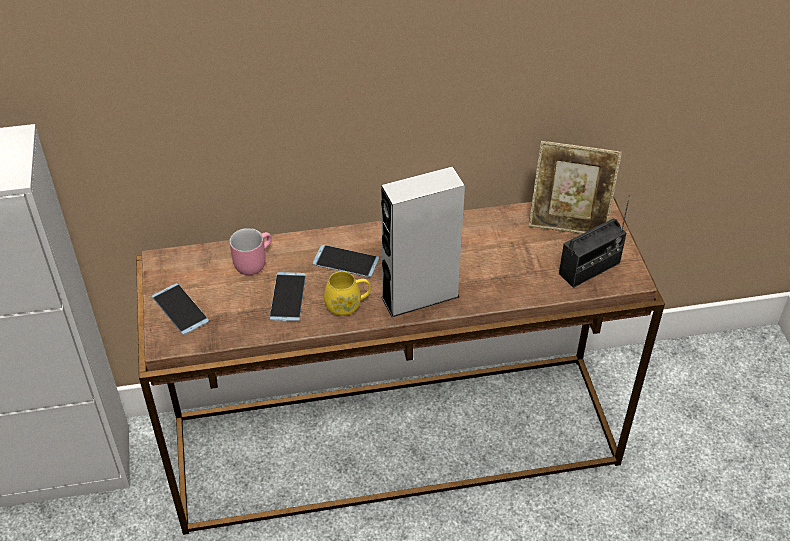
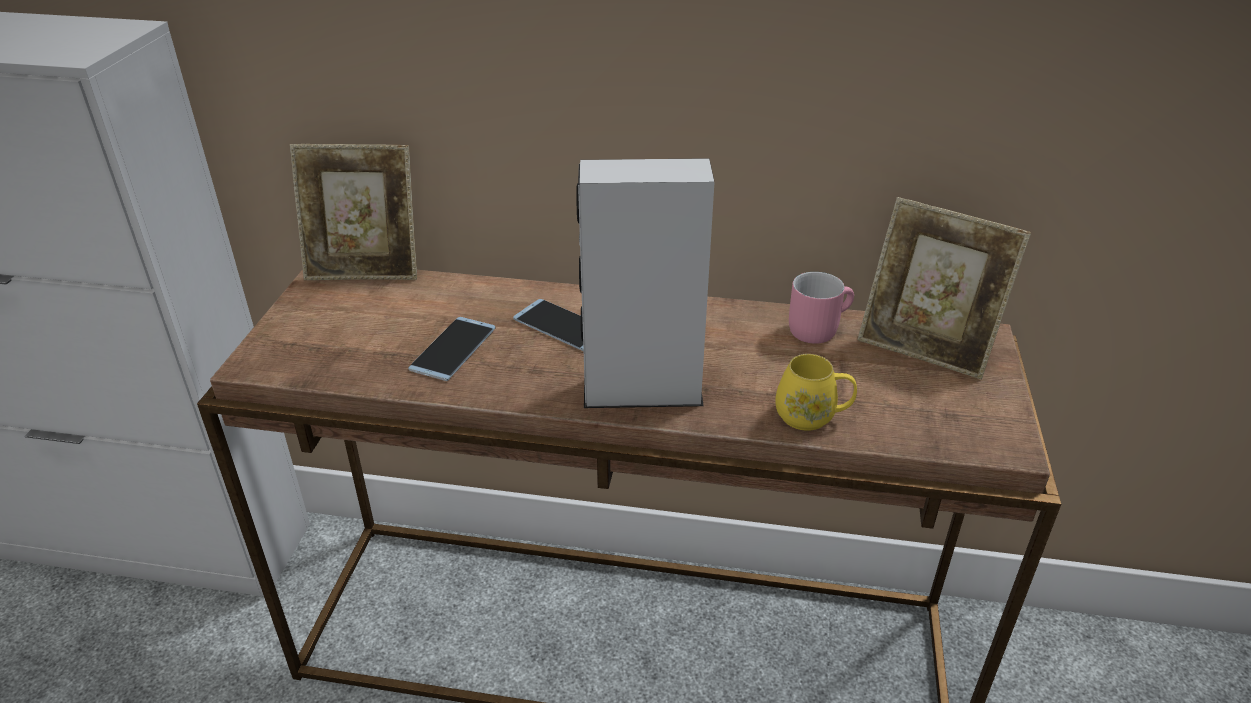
camera: 20 degrees right, 10 degrees down
(180, 309) = (303, 331): phone -> none
(188, 249) = (365, 269): none -> picture frame
(252, 261) = (436, 298): pink mug -> pink mug (816, 327)
(347, 305) = (529, 377): yellow mug -> yellow mug (812, 416)
(589, 268) = (937, 416): radio -> none

